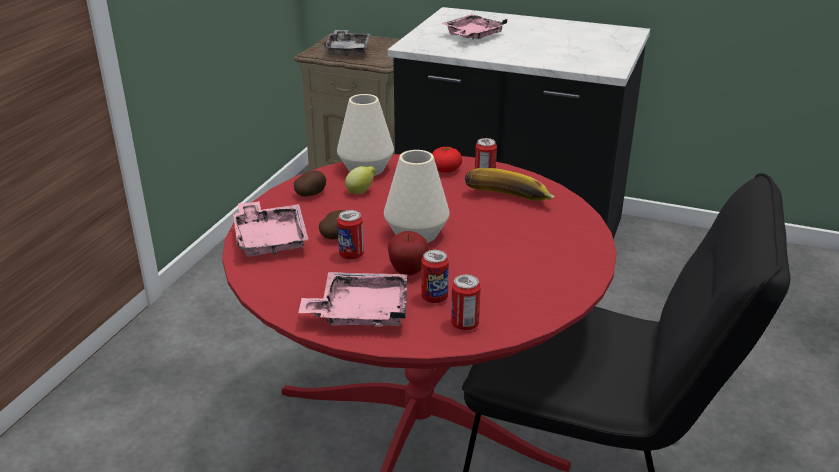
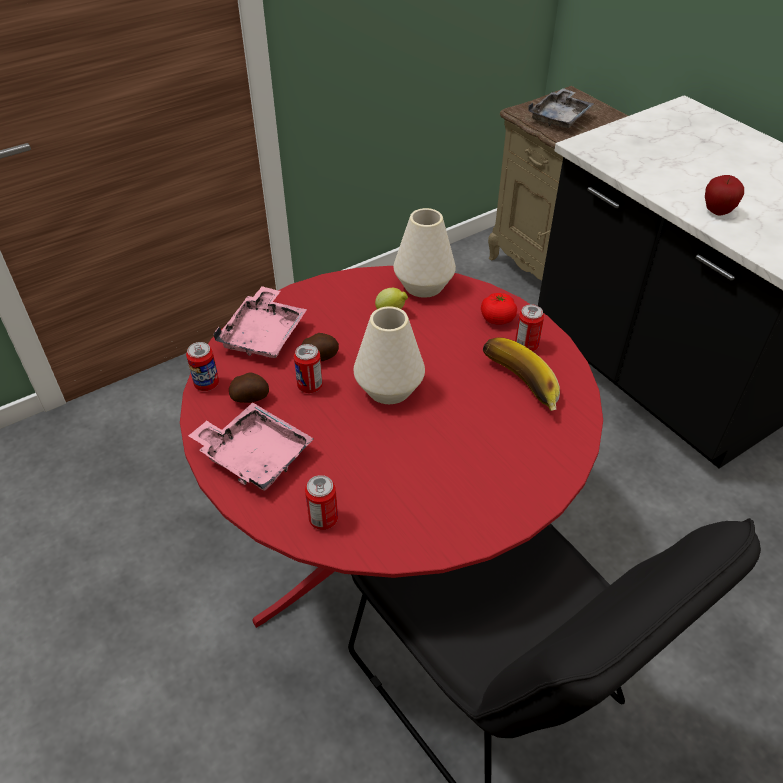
camera: 35 degrees right, 15 degrees up
(311, 194) = (346, 296): potato -> potato (250, 398)
(408, 271) = (337, 430): apple -> apple (717, 212)
(434, 298) = (329, 473): can -> can (206, 384)
(472, 36) = (669, 152): pink tray -> none

